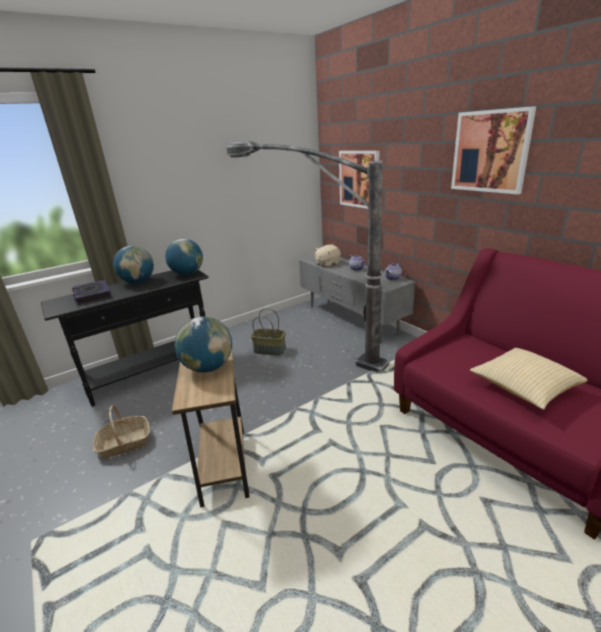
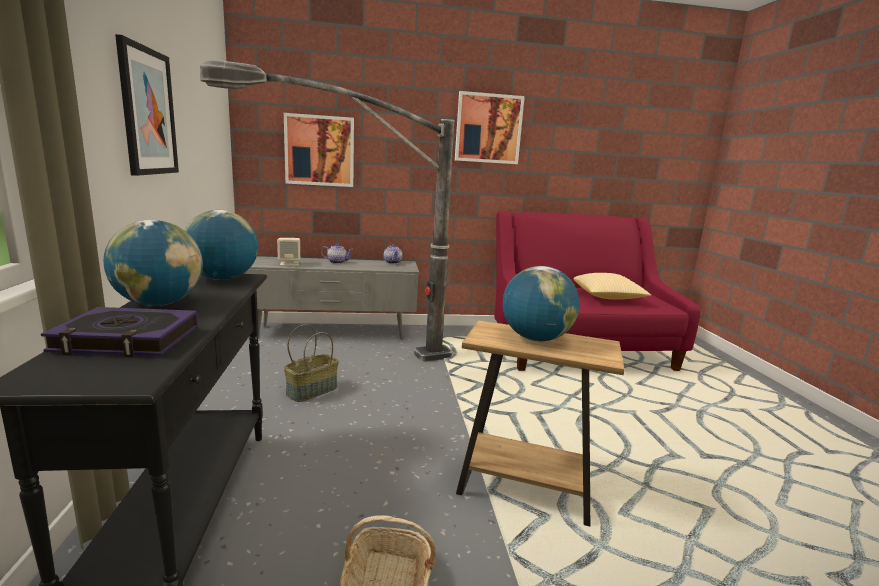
camera: 65 degrees left, 10 degrees down
(199, 179) = (148, 112): none -> picture
(327, 264) = (290, 263): beige plush toy -> beige speaker

